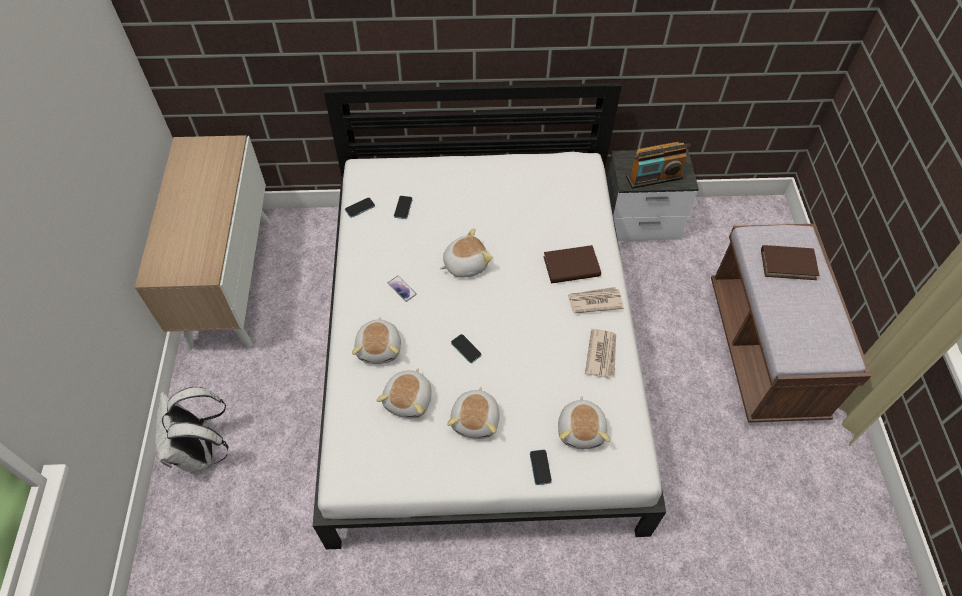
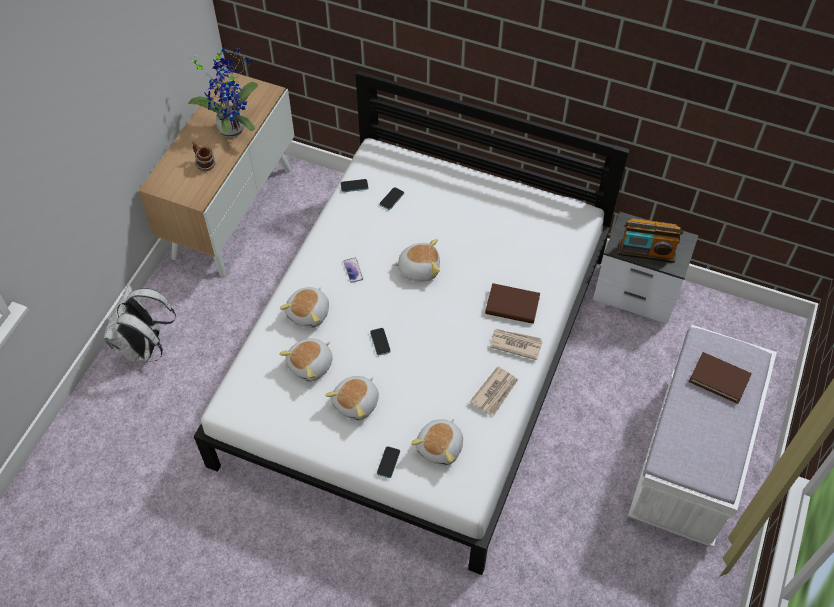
camera: 25 degrees right, 0 degrees up
(197, 236) = (204, 164): none -> mug
(209, 189) = (233, 126): none -> potted plant
(764, 350) = (689, 460): brown bench -> white bench

